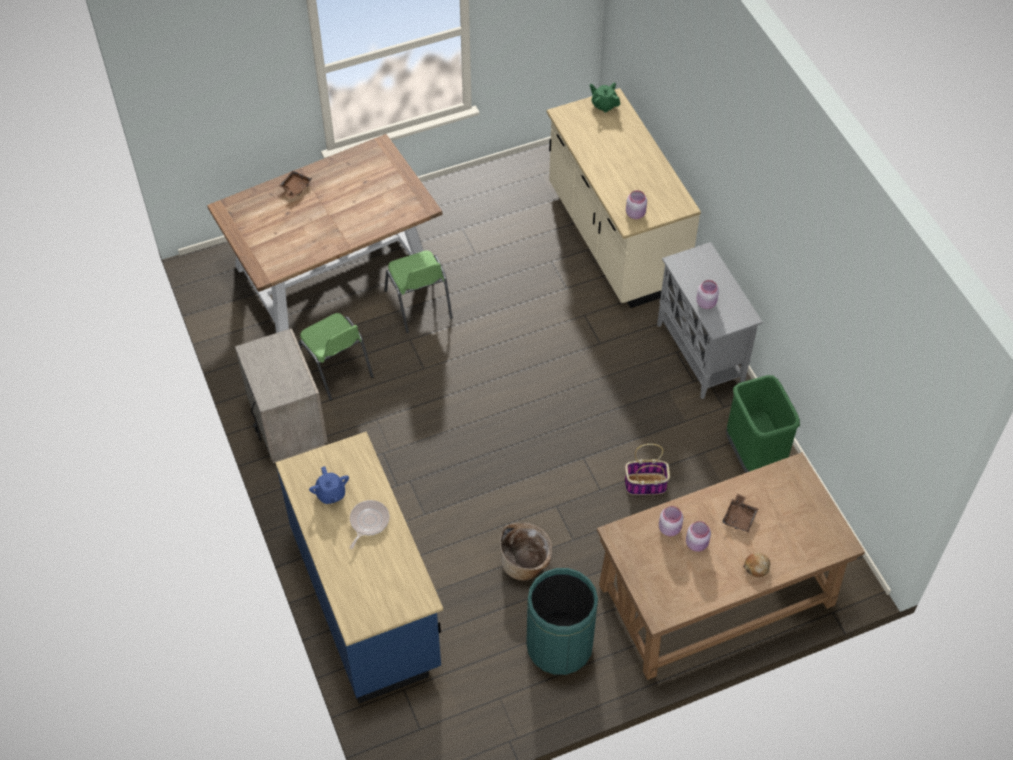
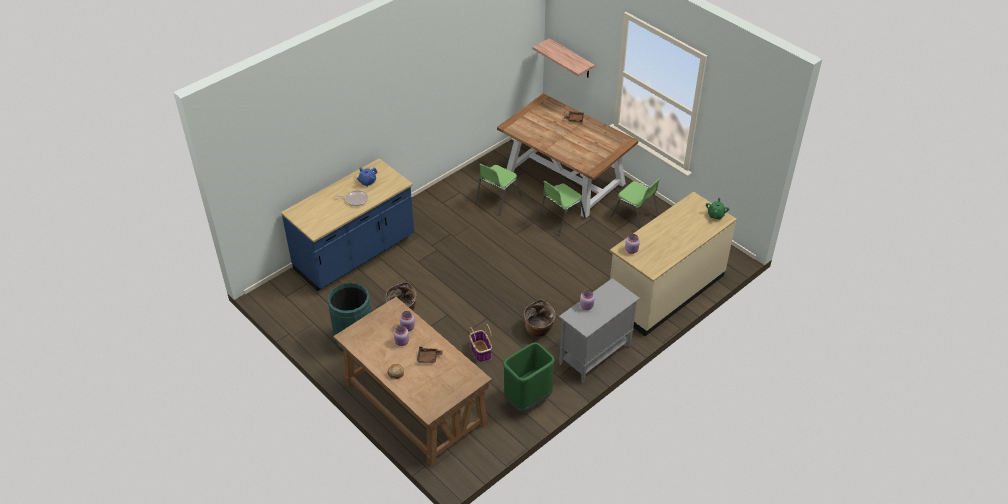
camera: 70 degrees right, 10 degrees down
(216, 124) = (571, 59): none -> shelf
(286, 423) = (452, 192): beige nightstand -> none
(458, 219) = (635, 217): none -> green chair
(630, 402) = (539, 330): none -> basket

